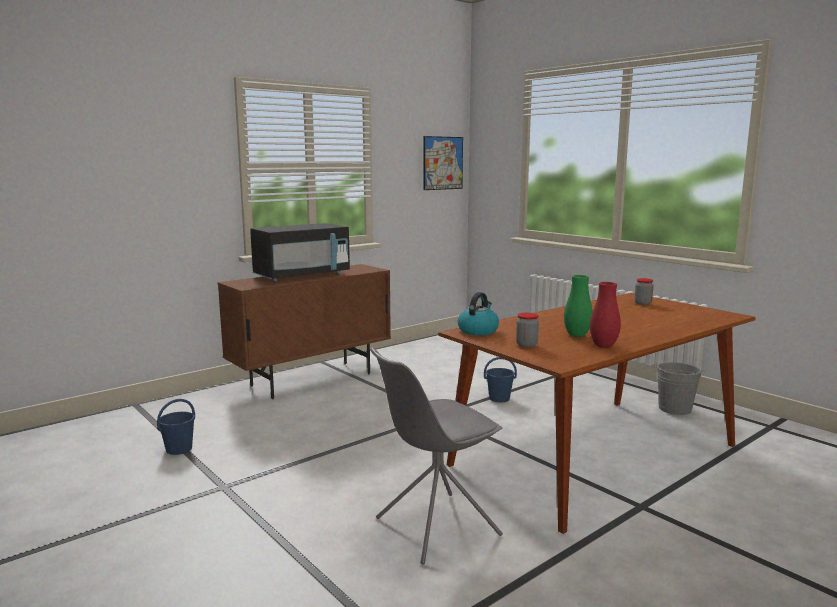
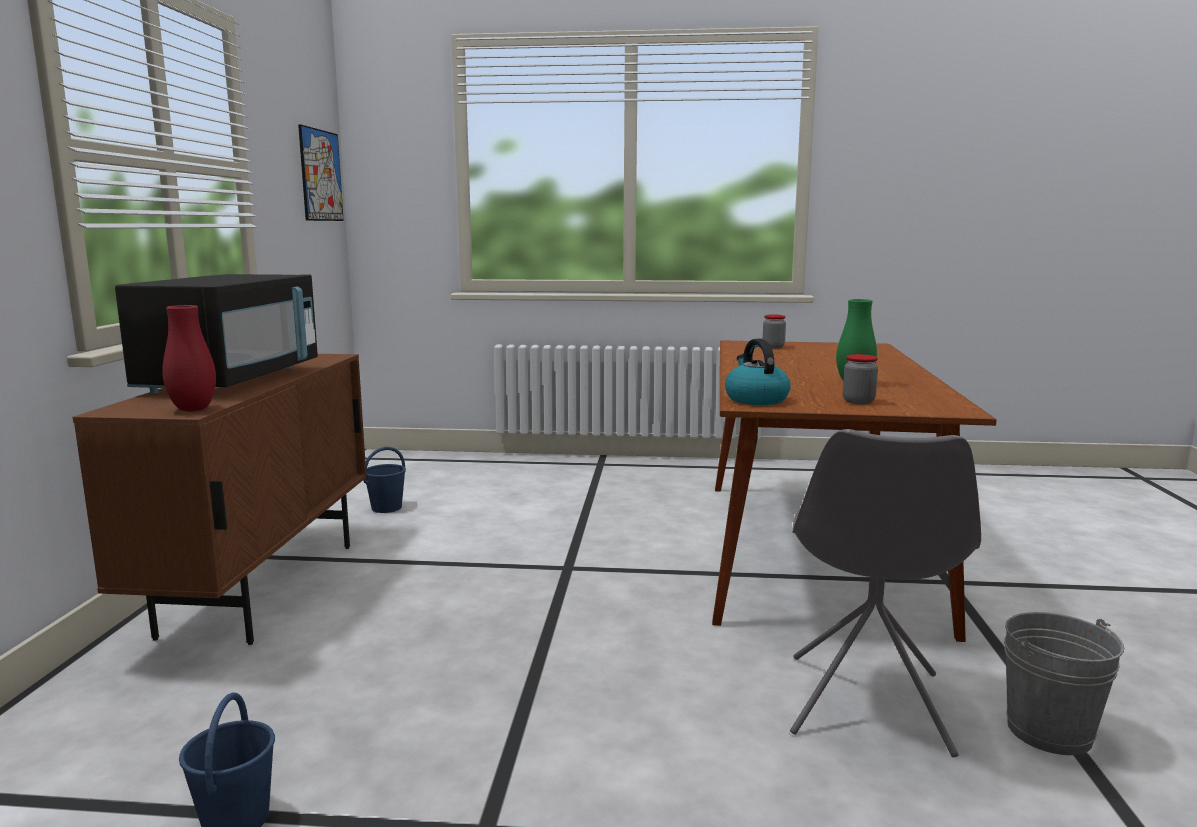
camera: 45 degrees left, 0 degrees up
(499, 398) = (594, 523): blue bucket -> blue bucket (387, 508)
(603, 346) = (912, 387): red vase -> red vase (193, 409)
(674, 409) = (770, 478): grey bucket -> grey bucket (1049, 731)

